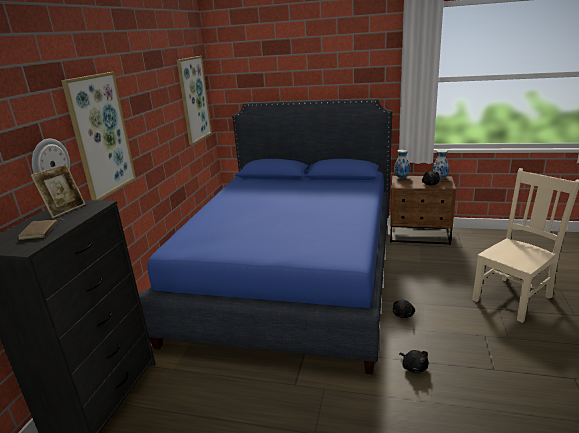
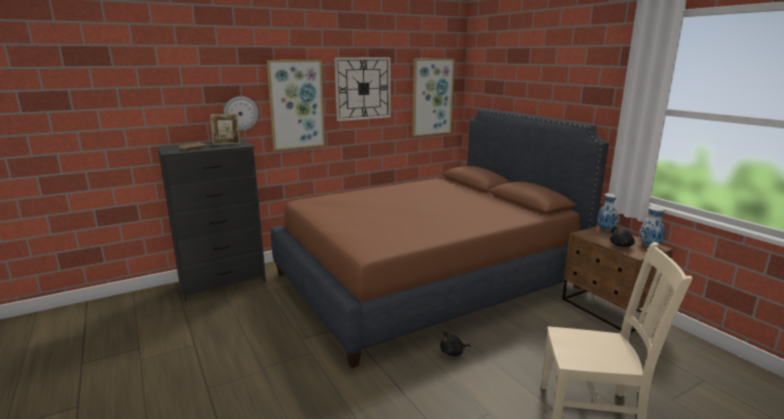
camera: 45 degrees right, 5 degrees down
(148, 101) = (363, 88): none -> wall clock
(293, 276) = (427, 280): blue bed -> brown bed
(414, 367) = (385, 386): black plush toy -> none

